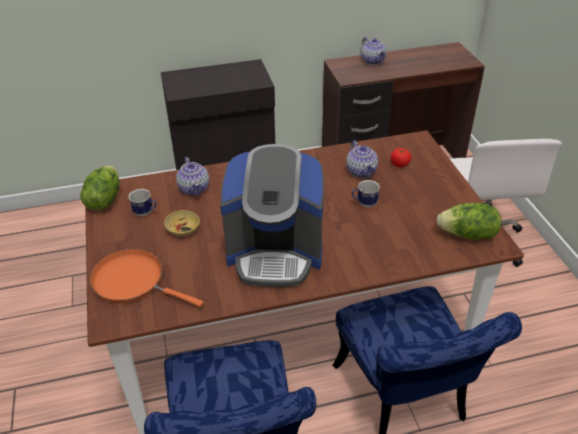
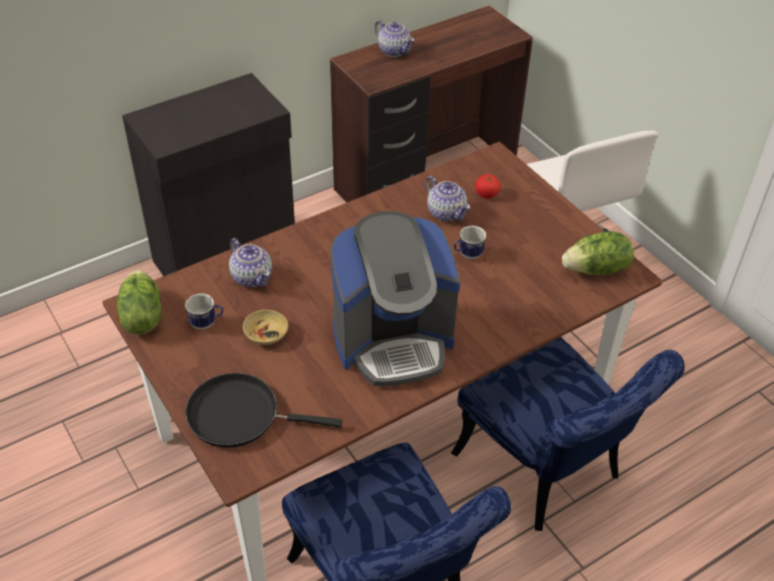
camera: 20 degrees left, 5 degrees up
(133, 281) = (240, 415): orange frying pan -> black frying pan

